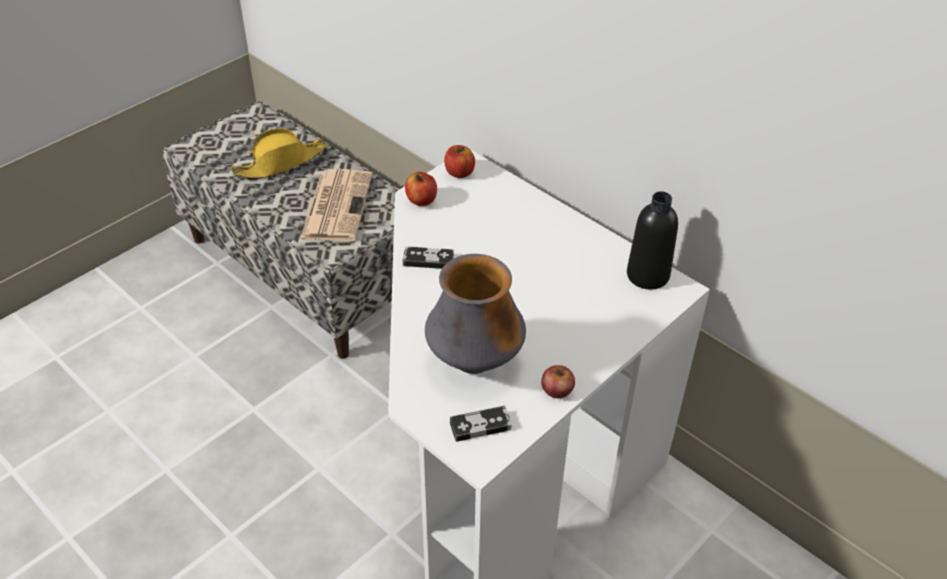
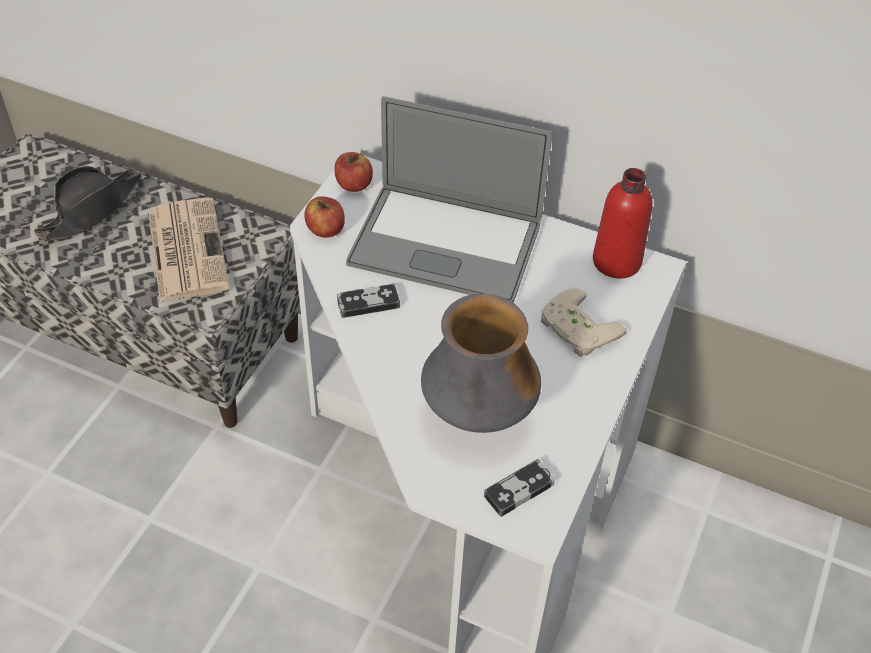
camera: 20 degrees left, 5 degrees up
(281, 163) = (91, 210): yellow hat -> black hat
(511, 231) = (445, 244): none -> laptop
(557, 389) = (581, 422): apple -> none
(587, 318) = (575, 329): none -> beige game controller
(647, 275) = (616, 261): black bottle -> red bottle

